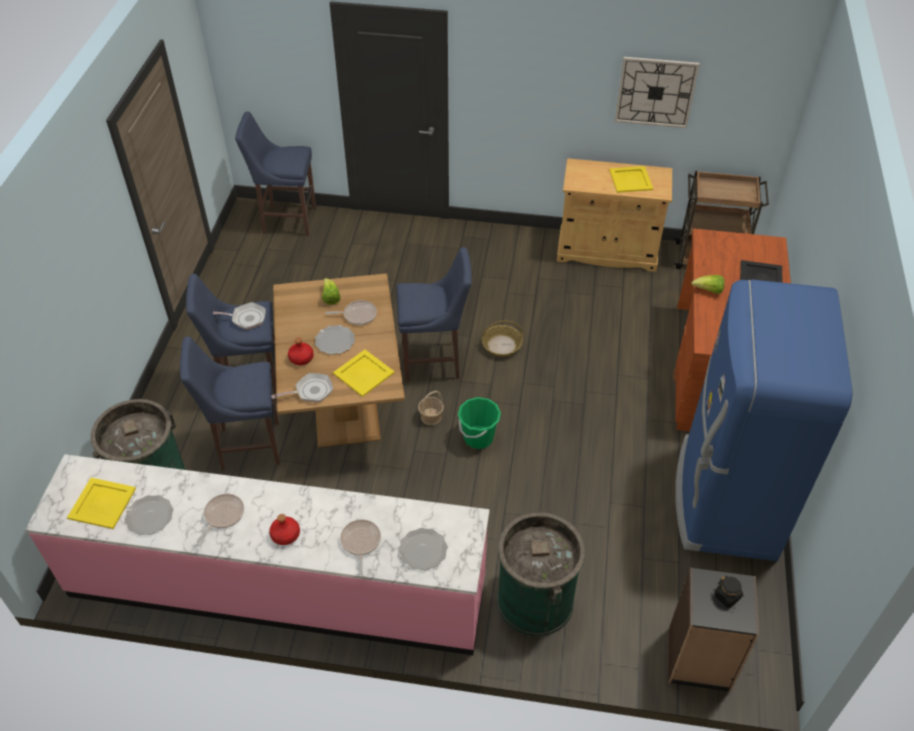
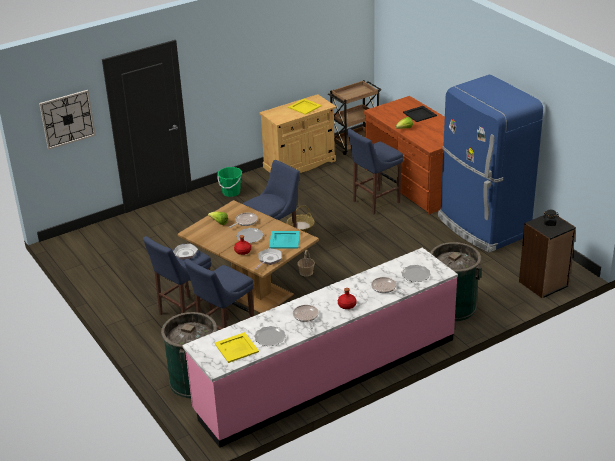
camera: 40 degrees left, 15 degrees down
(286, 220) = (91, 236): blue stool -> blue stool (374, 202)
(363, 373) = (284, 240): yellow tray -> turquoise tray
(478, 437) = (341, 266): green bucket -> green bucket (231, 192)
(655, 92) = (299, 48): wall clock -> wall clock (67, 119)

